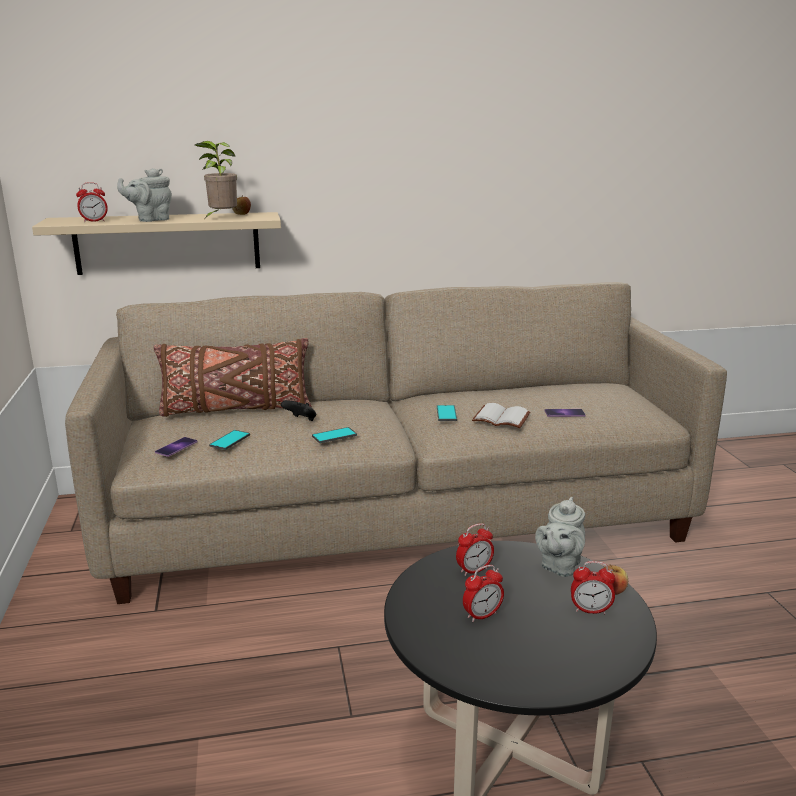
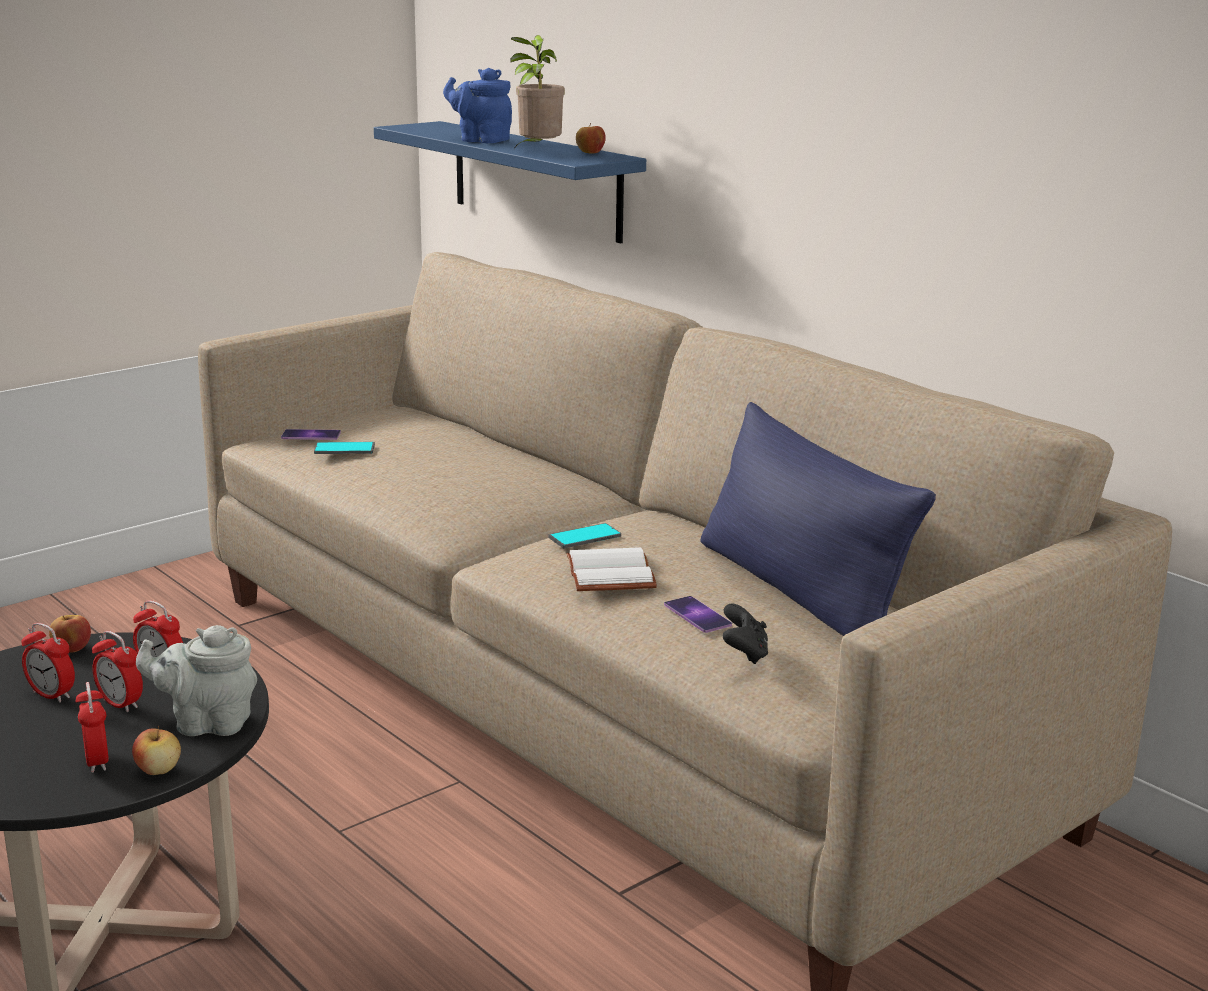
camera: 60 degrees right, 0 degrees up
(94, 221) = (437, 132): alarm clock -> alarm clock (120, 704)
(151, 220) = (481, 140): grey teapot -> blue teapot
(167, 243) = (536, 180): beige shelf -> blue shelf
(236, 410) = (452, 430): brown pillow -> none
(301, 420) = (440, 463): black game controller -> black game controller (744, 654)
(334, 436) = (410, 490): phone -> none
(411, 598) = (72, 649): none -> apple
(551, 392) = (798, 593): none -> blue pillow

